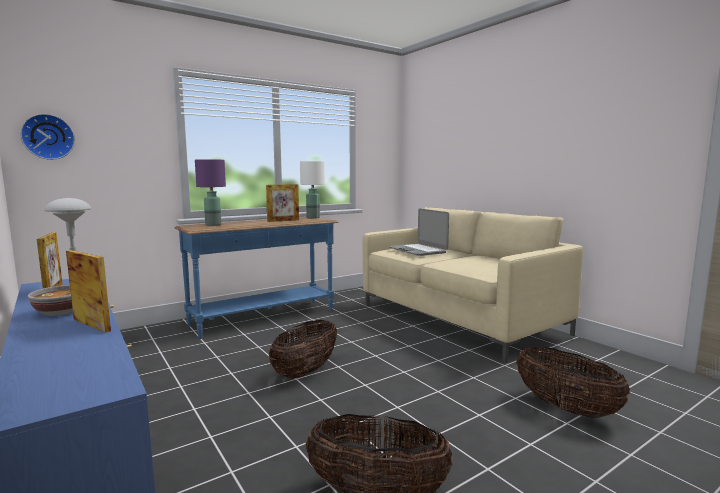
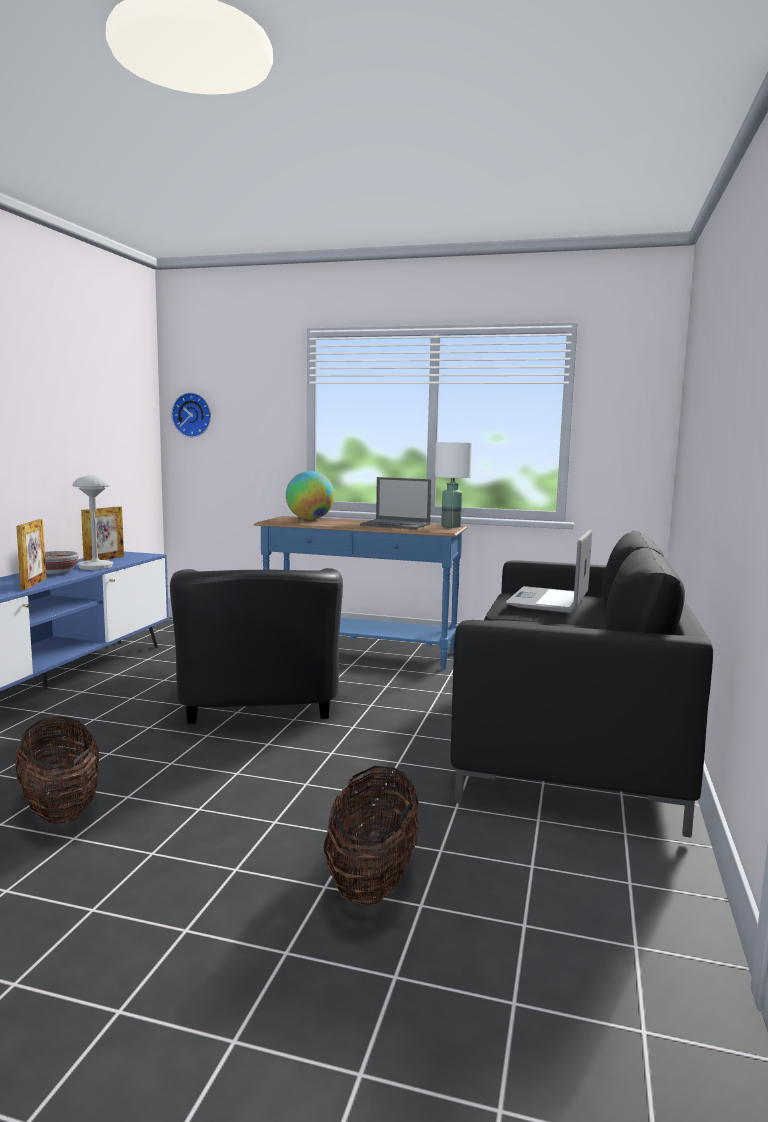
camera: 50 degrees right, 0 degrees up
(213, 225) = (310, 519): purple table lamp -> globe
(283, 220) = (396, 525): picture frame -> laptop
(305, 371) = (259, 710): basket -> black armchair
(457, 320) = (571, 739): beige sofa -> black sofa

